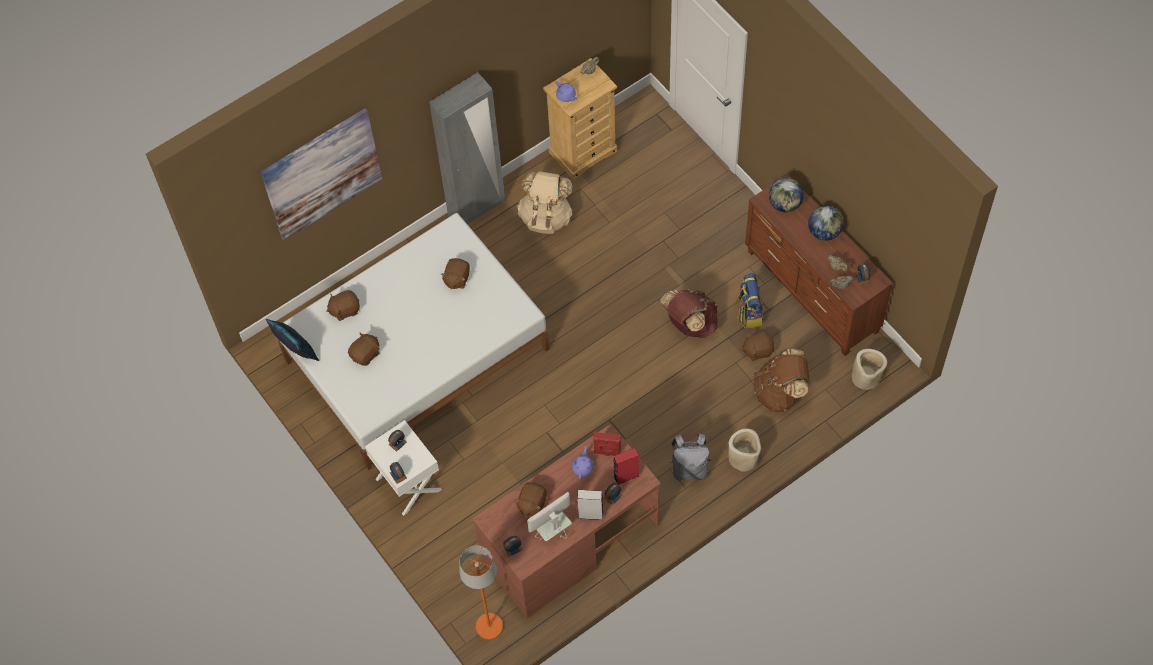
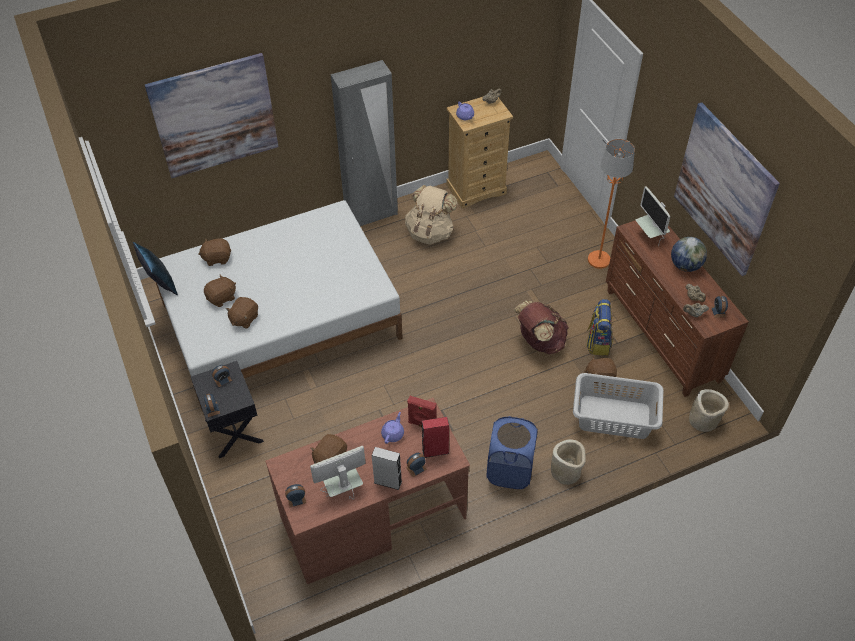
camera: 10 degrees right, 10 degrees down
(407, 485) = (233, 431): white nightstand -> black nightstand
(456, 279) = (327, 251): brown plush toy -> brown plush toy (244, 319)
(489, 627) = (266, 585): orange floor lamp -> orange floor lamp (598, 260)
(689, 468) = (510, 470): grey backpack -> blue laundry basket
(780, 392) = (614, 418): brown backpack -> grey laundry basket
(785, 204) = (651, 236): globe -> monitor
(849, 168) = (724, 189): none -> picture

